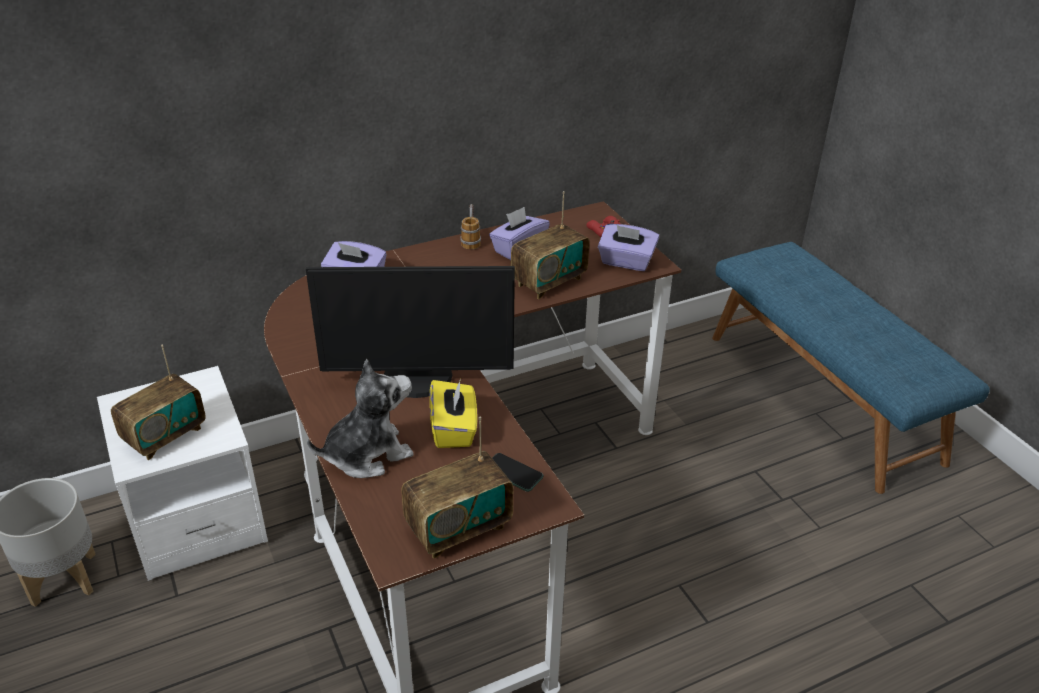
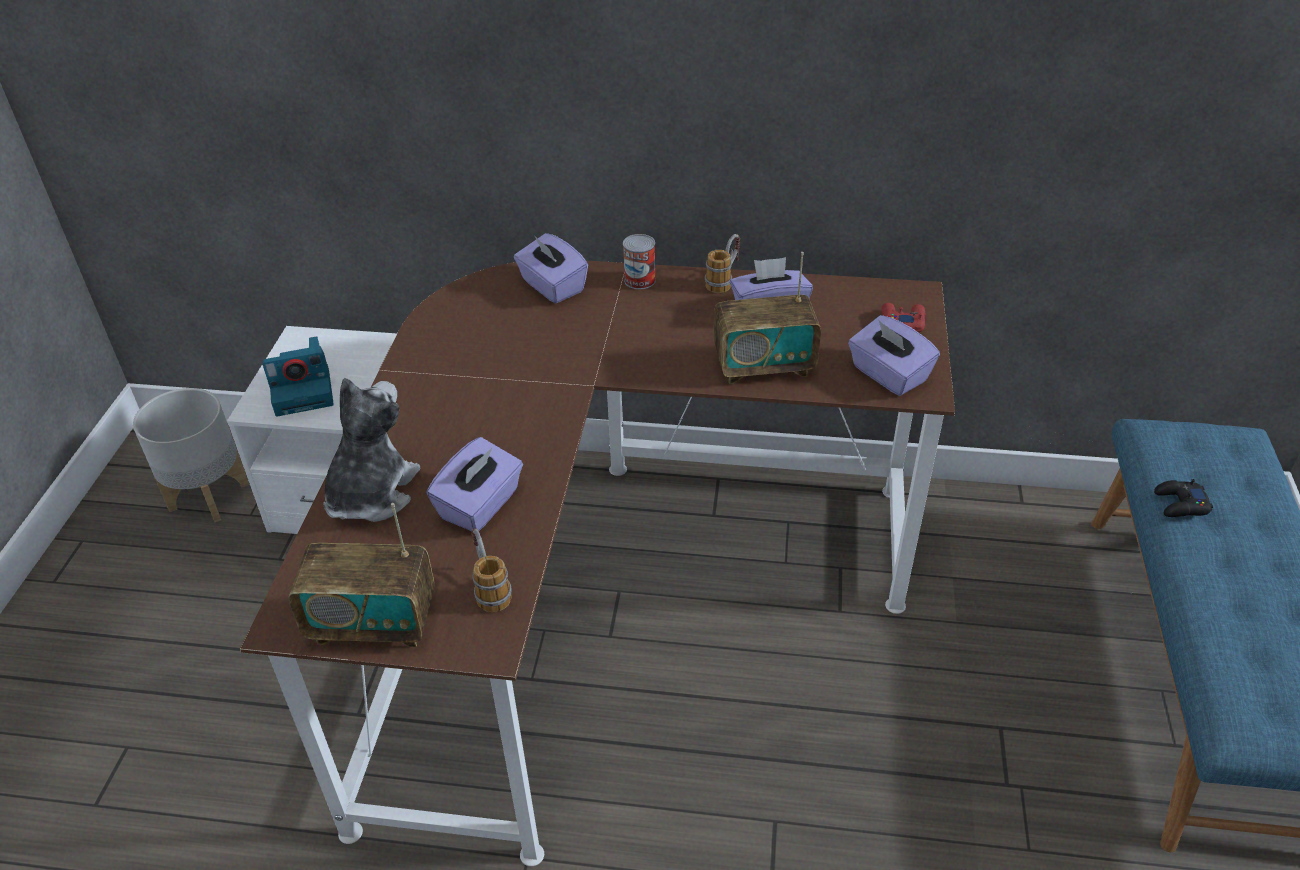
camera: 35 degrees right, 5 degrees up
(165, 436) = (304, 391): radio -> camera
(367, 454) = (371, 493): plush toy -> plush toy turned 75 degrees counterclockwise
(414, 257) = (639, 280): none -> can
(417, 378) = (503, 428): monitor -> none
(454, 429) = (480, 505): yellow tissue box -> purple tissue box
(513, 473) = (489, 587): phone -> mug
(790, 293) = (1180, 504): none -> black game controller

